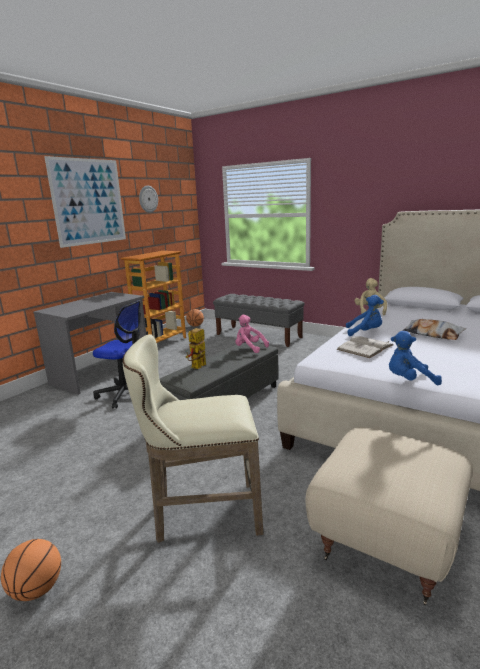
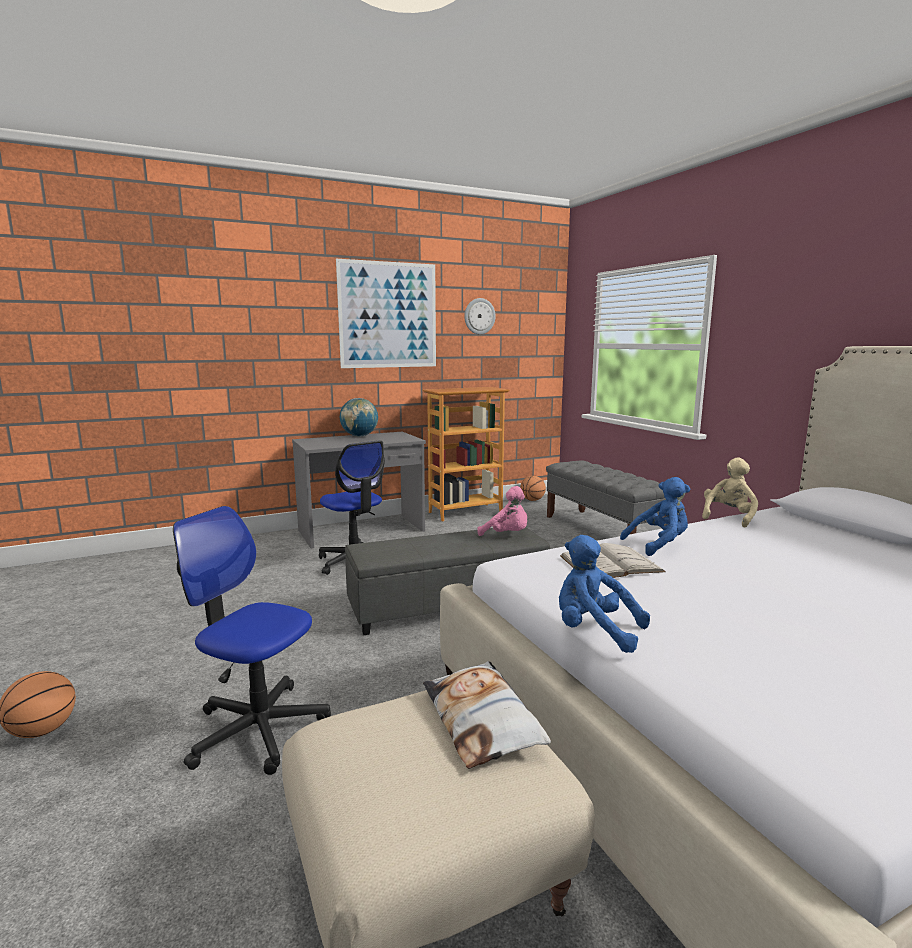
camera: 30 degrees right, 5 degrees down
(86, 300) = (359, 436): none -> globe
(197, 367) = (408, 542): toy robot -> none
(201, 514) = (258, 729): beige stool -> office chair
(249, 348) = (507, 535): pink plush toy -> pink plush toy turned 150 degrees clockwise
(365, 332) = (659, 544): blue plush toy -> blue plush toy turned 60 degrees counterclockwise
(433, 334) = (781, 574): pillow -> pillow (482, 720)

